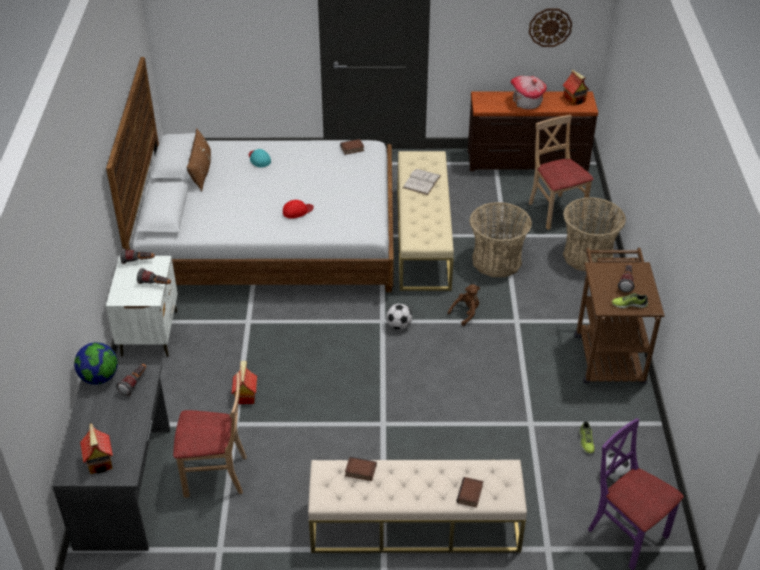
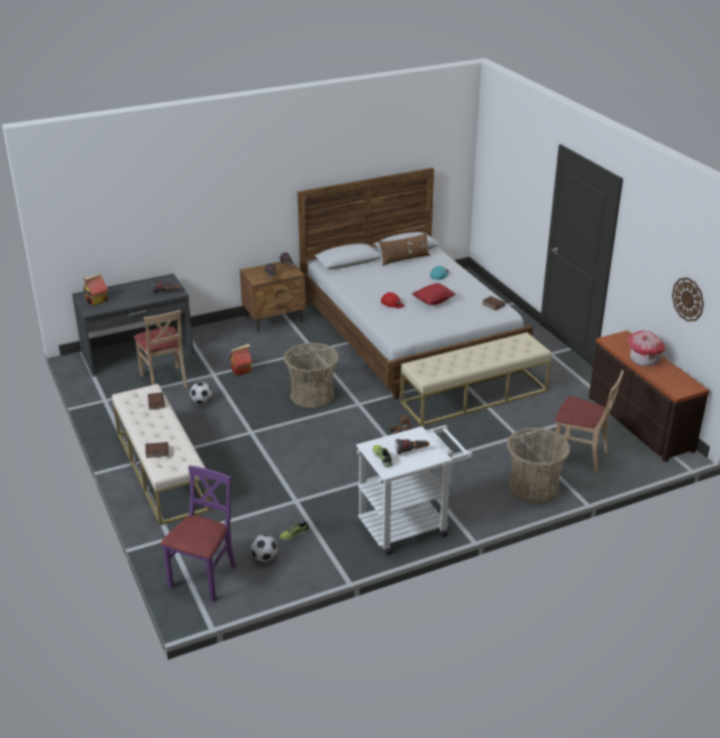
camera: 65 degrees right, 10 degrees down
(99, 377) = (164, 280): globe -> none
(150, 333) = (274, 320): white nightstand -> brown nightstand
(312, 183) = (433, 301): none -> red pillow
(399, 325) = (359, 412): football -> football (202, 402)
(422, 181) = (495, 350): white book -> none
(497, 261) = (479, 439): basket -> basket (312, 395)
(555, 211) = (580, 456): beige chair -> beige chair turned 75 degrees clockwise
(575, 99) = (682, 383): toy house -> none
(607, 353) = (410, 525): brown cart -> white cart

